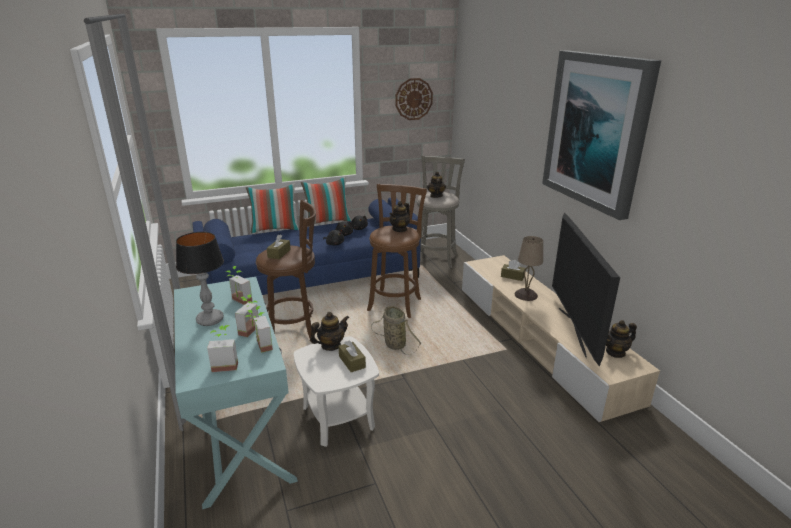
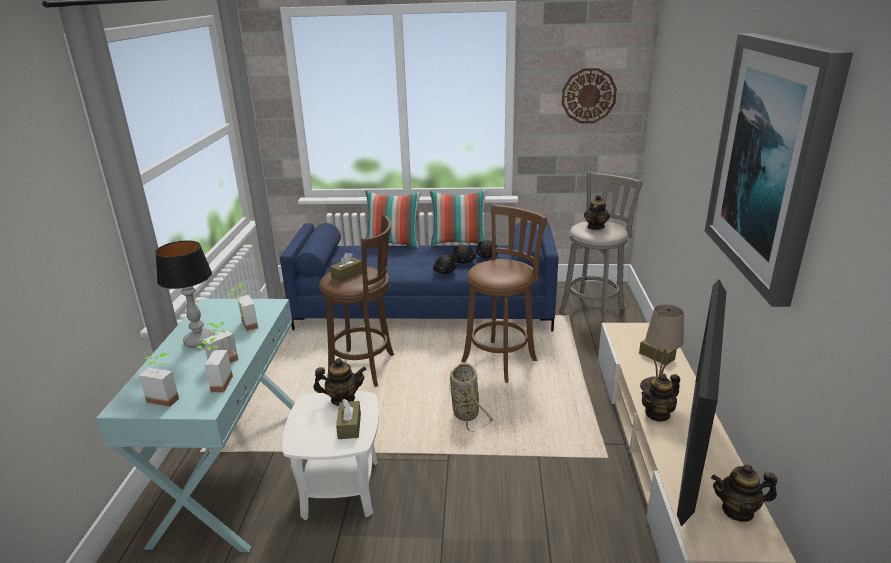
camera: 25 degrees right, 0 degrees up
(400, 229) = (510, 266): teapot -> teapot (657, 414)

